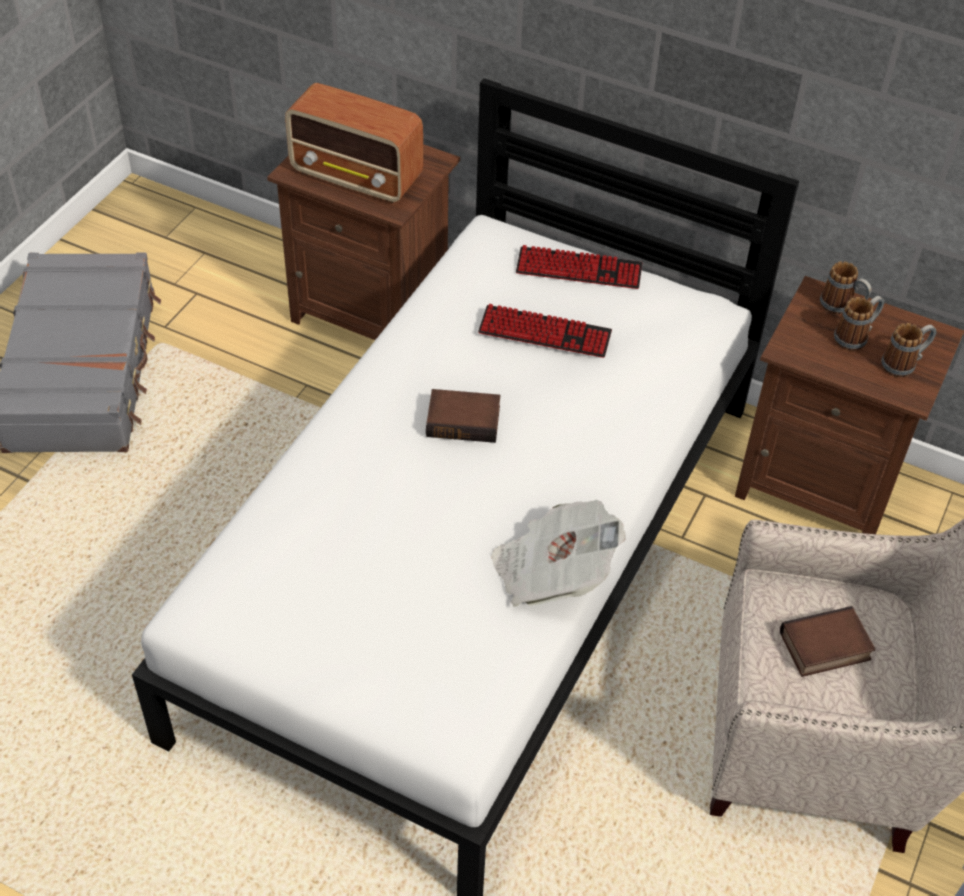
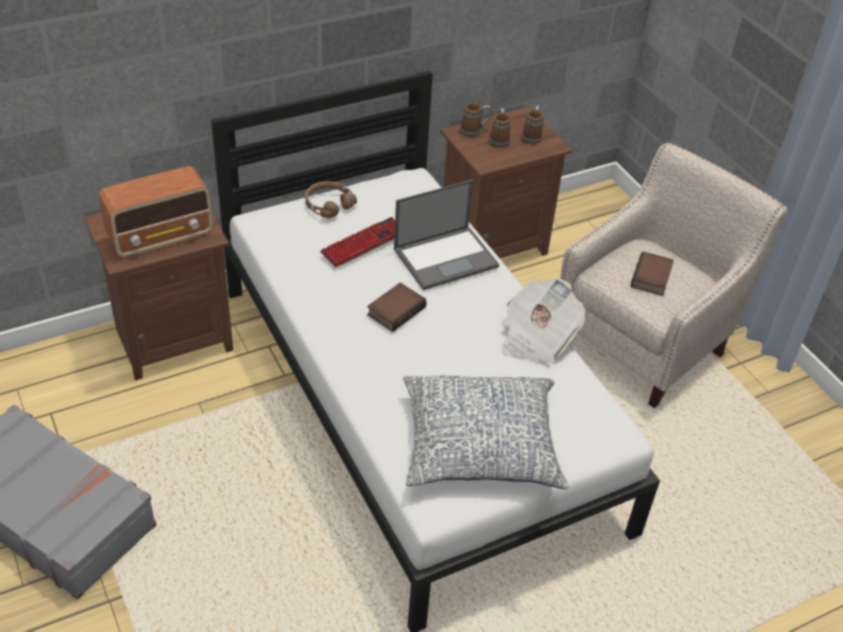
camera: 55 degrees left, 5 degrees down
(320, 610) = (480, 446): none -> pillow
(579, 270) = (328, 204): keyboard -> brown headphones
(600, 415) = (446, 257): none -> laptop

